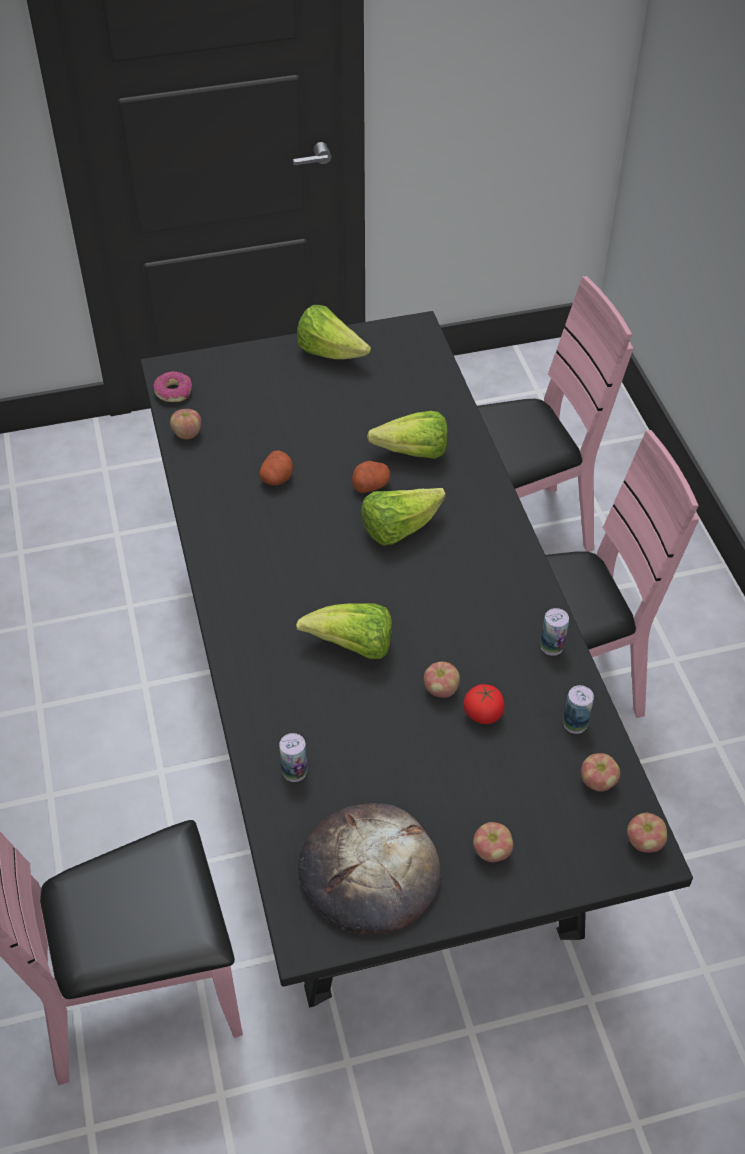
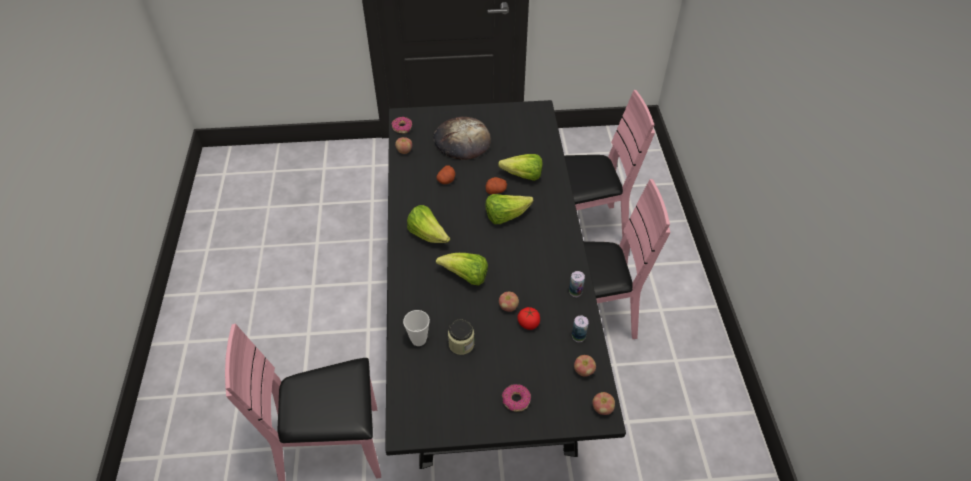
camera: 10 degrees right, 0 degrees up
(294, 771) = (418, 339): can -> cup
(330, 353) = (490, 116): lettuce -> lettuce (428, 235)
(369, 872) = (446, 400): bread -> bread (462, 141)
(372, 768) = (461, 344): none -> jar
(492, 852) = (516, 400): apple -> donut

